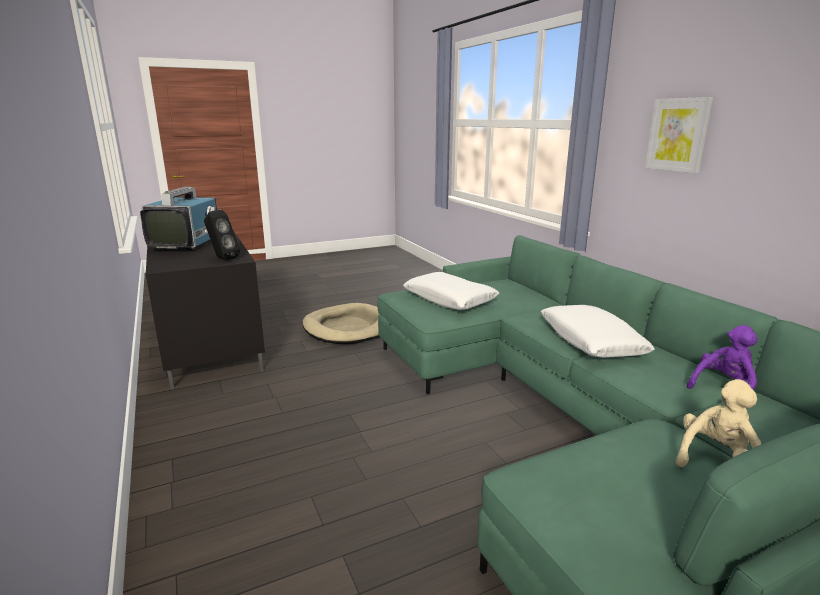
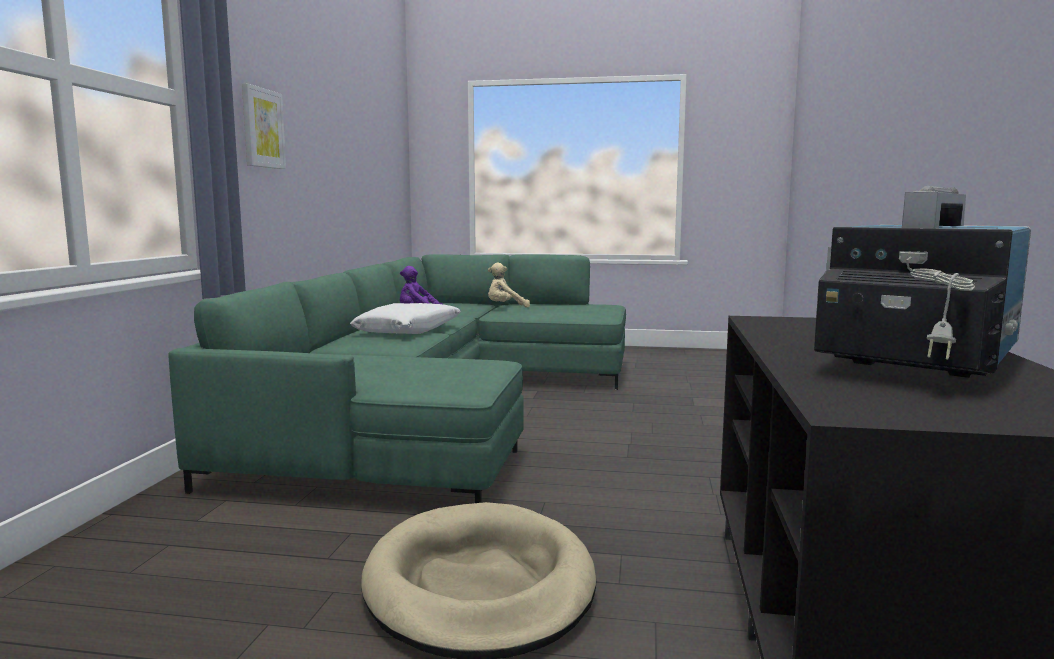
camera: 145 degrees left, 10 degrees down
(222, 259) = (793, 323): black speaker -> none
(449, 299) = (422, 368): white pillow -> none

